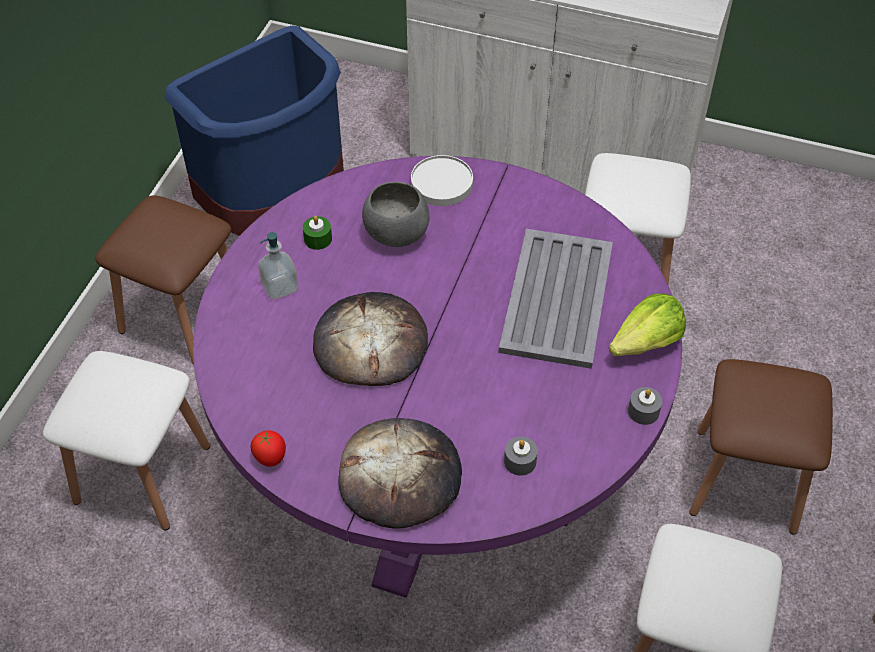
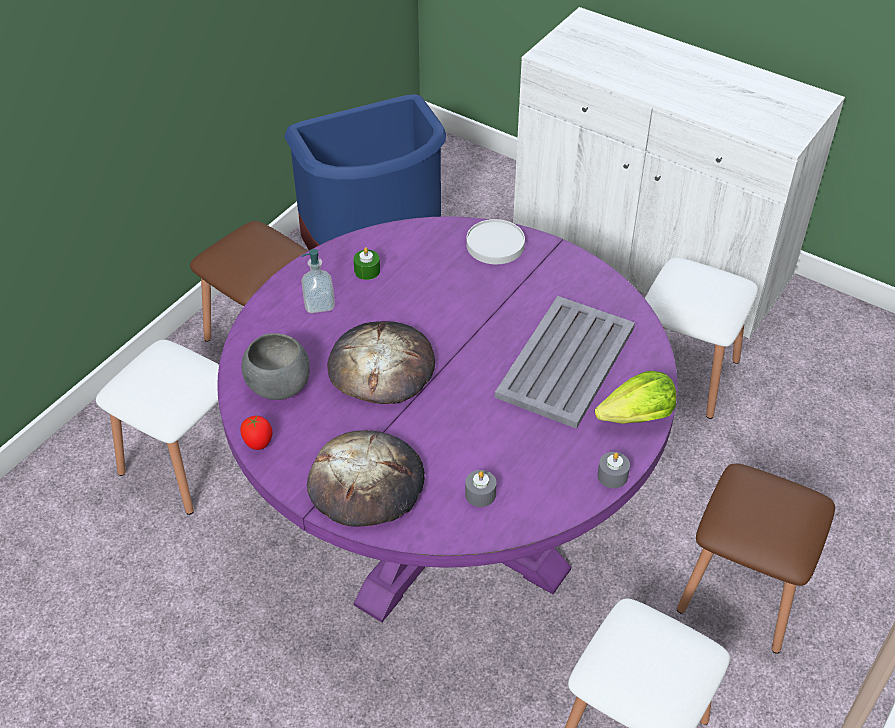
camera: 15 degrees right, 5 degrees down
(396, 233) = (438, 279): grey bowl -> grey bowl (279, 386)

